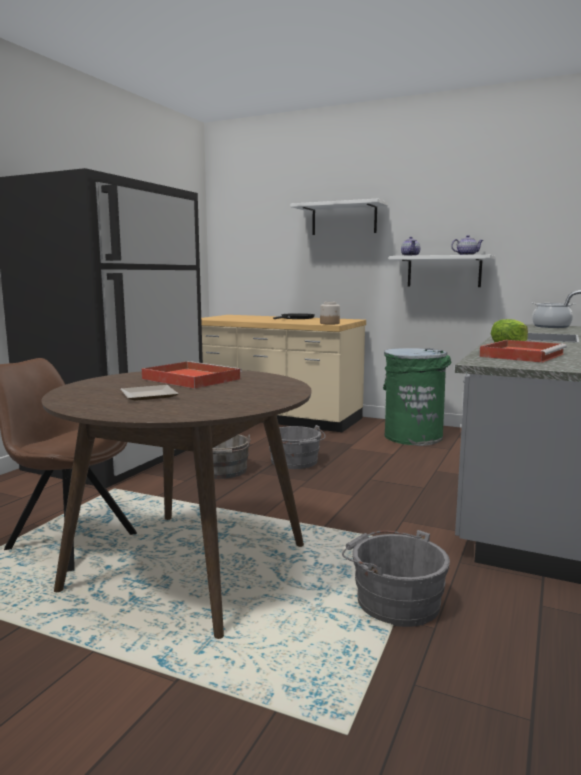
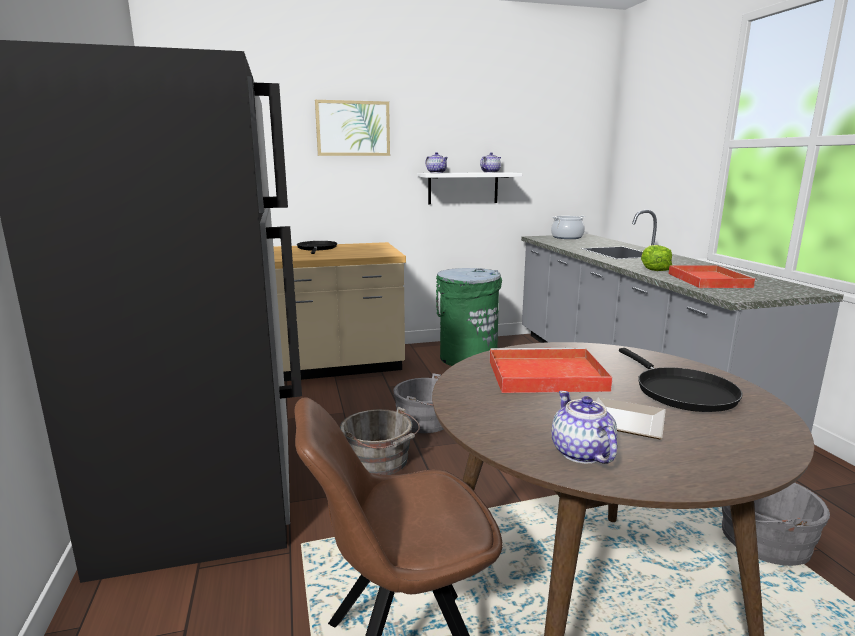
camera: 40 degrees left, 5 degrees up
(86, 396) = (581, 453): none -> teapot
(230, 396) = (680, 392): none -> black frying pan
(330, 323) = (385, 253): jar -> none
(344, 219) = (353, 128): white shelf -> picture

